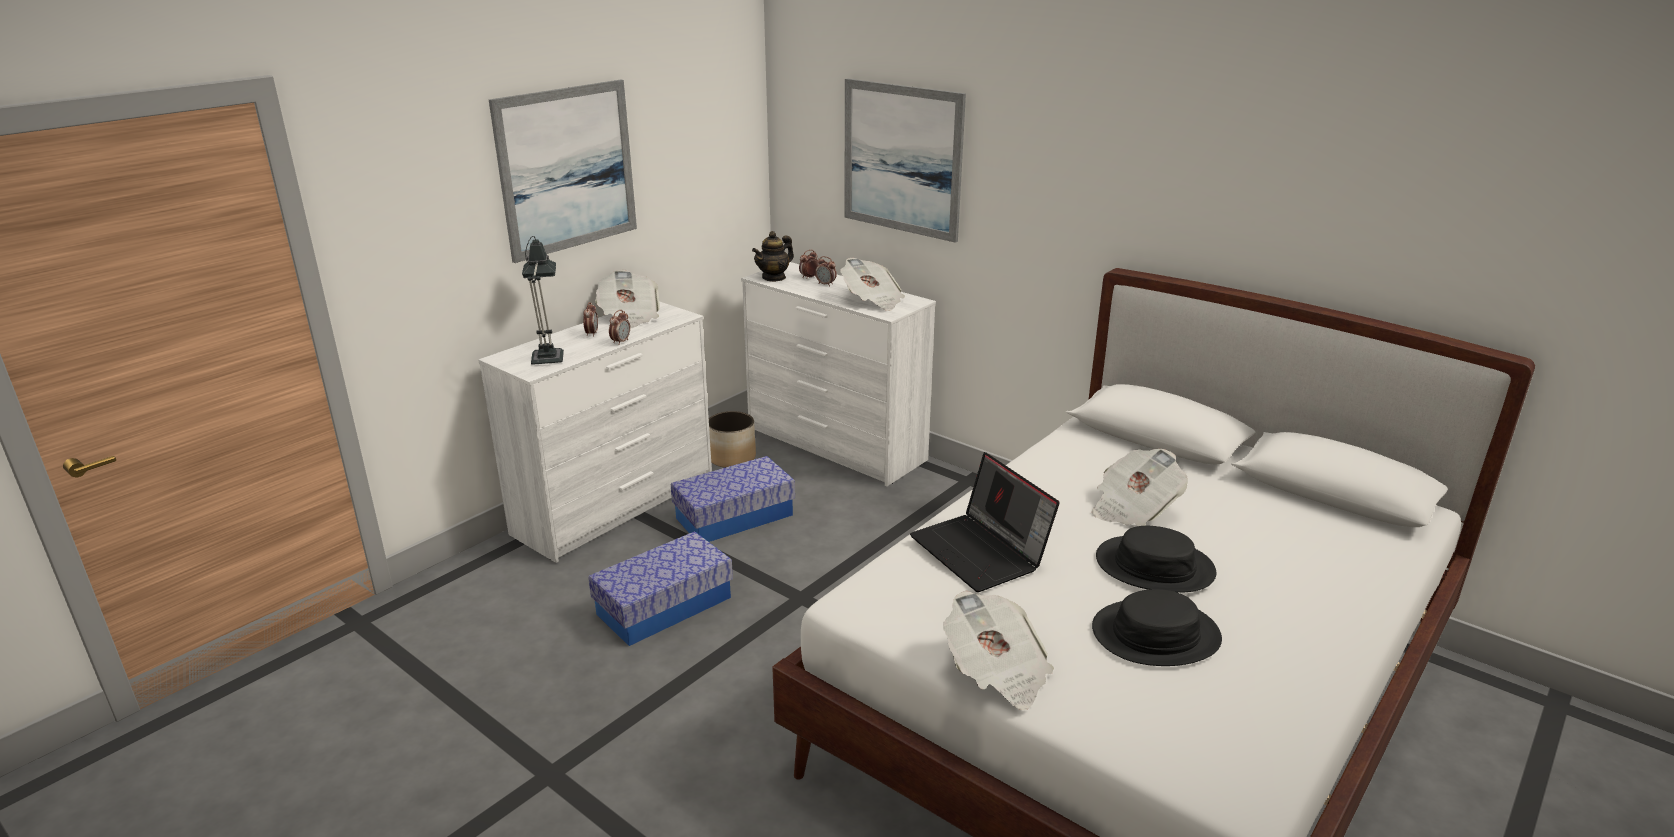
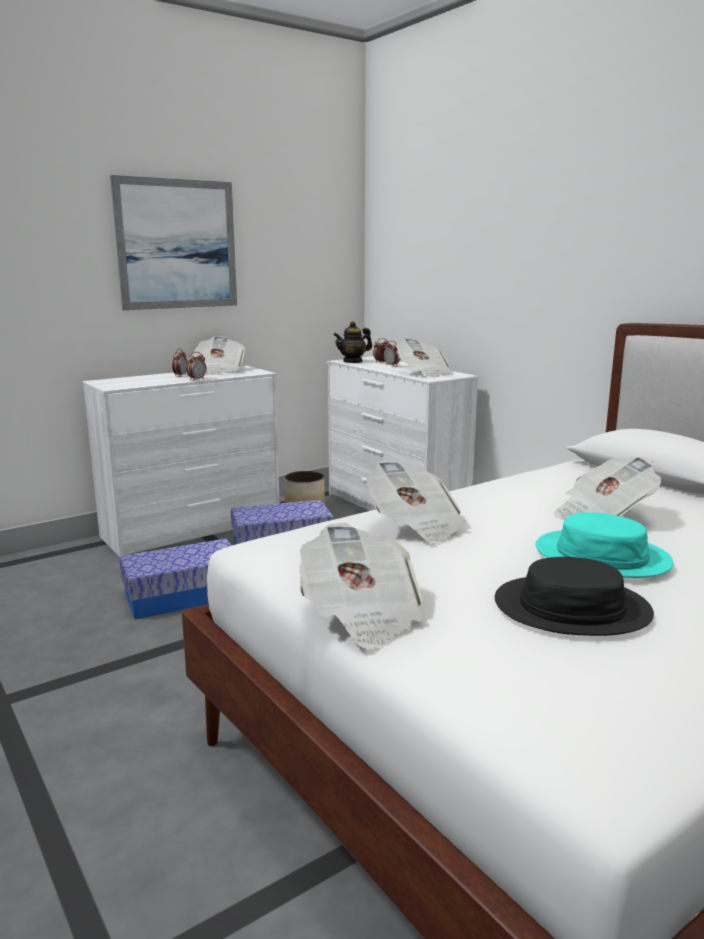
camera: 15 degrees right, 10 degrees down
(548, 355) = (134, 382): table lamp -> none
(902, 159) = (456, 254): picture -> none
(981, 552) = (415, 526): laptop -> newspaper
(1154, 566) = (601, 556): black hat -> turquoise hat

